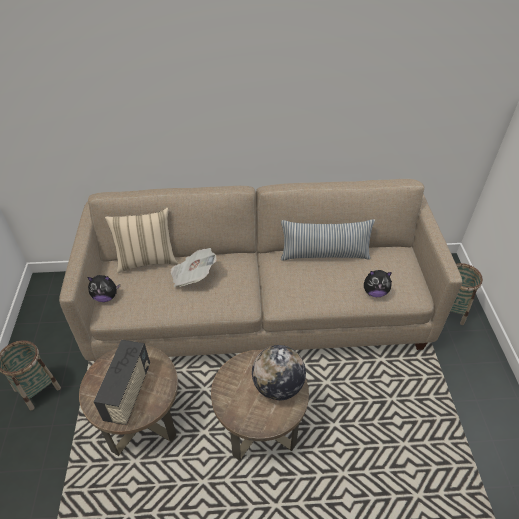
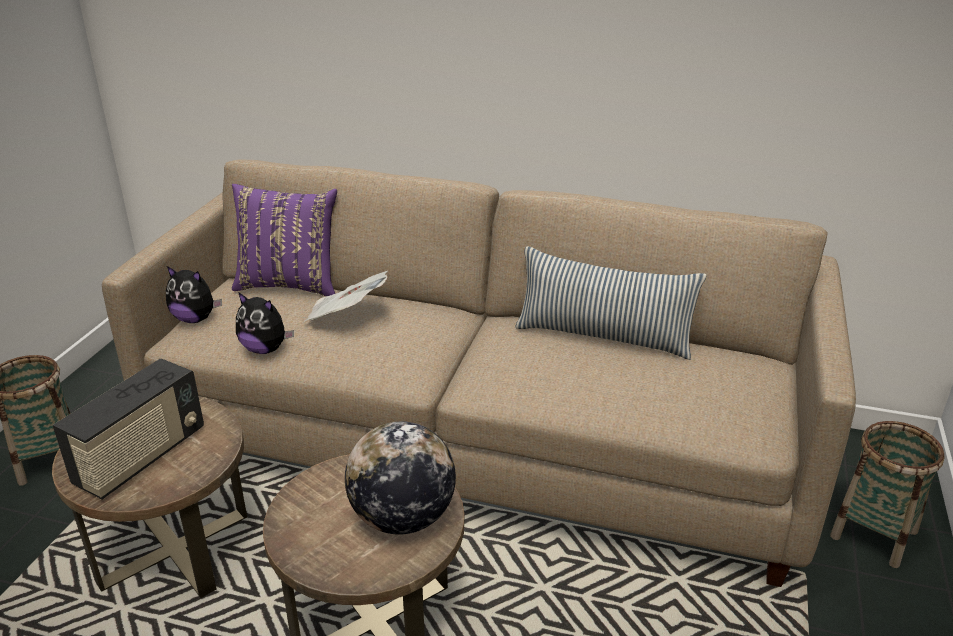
camera: 20 degrees right, 15 degrees down
(147, 260) = (289, 285): beige pillow -> purple pillow
(375, 292) = (672, 409): plush toy -> plush toy (265, 349)

